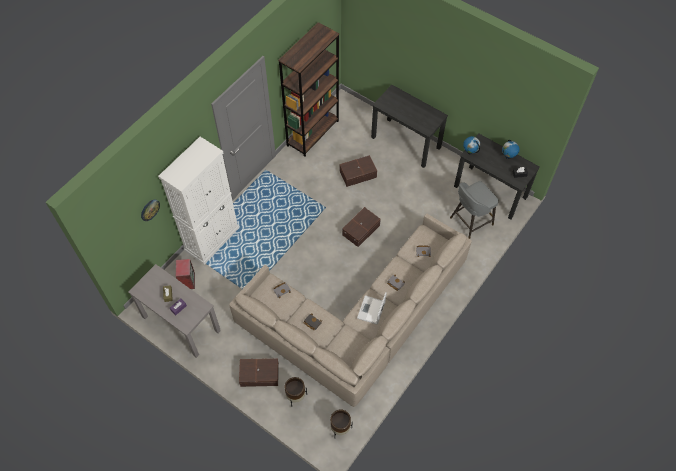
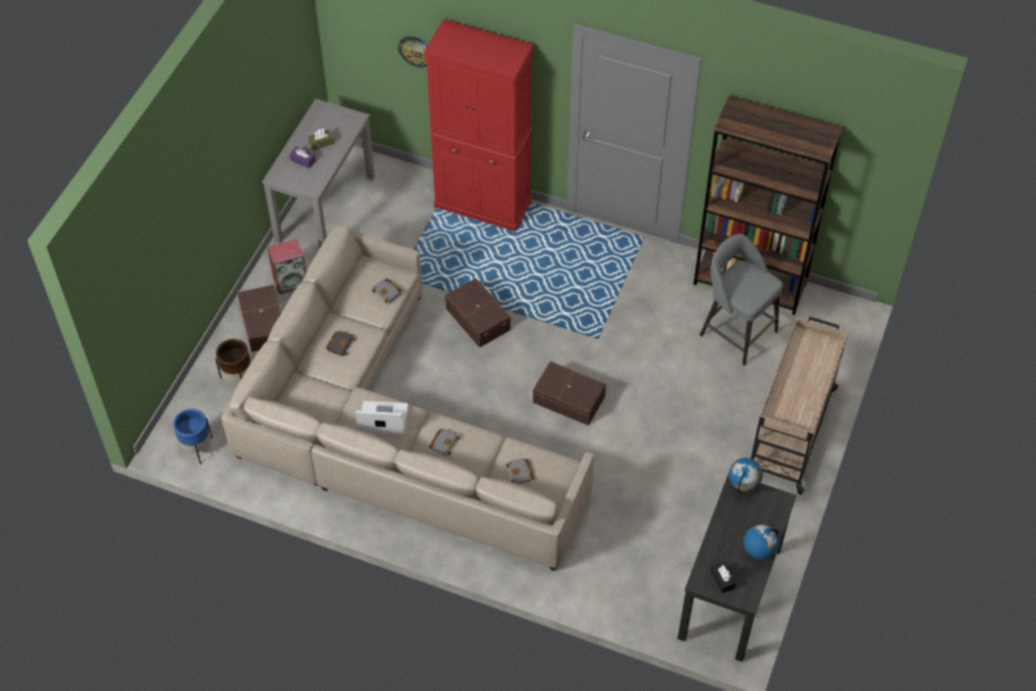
camera: 75 degrees right, 5 degrees down
(187, 281) = (399, 195): speaker -> speaker (291, 281)
(212, 239) = (483, 204): white cabinet -> red cabinet
(340, 428) = (197, 449): brown planter -> blue planter
(357, 174) = (687, 369): brown storage box -> brown storage box (478, 318)
(406, 142) = (791, 430): black desk -> beige cart
(470, 222) = (646, 568): grey stool -> grey stool (736, 332)

